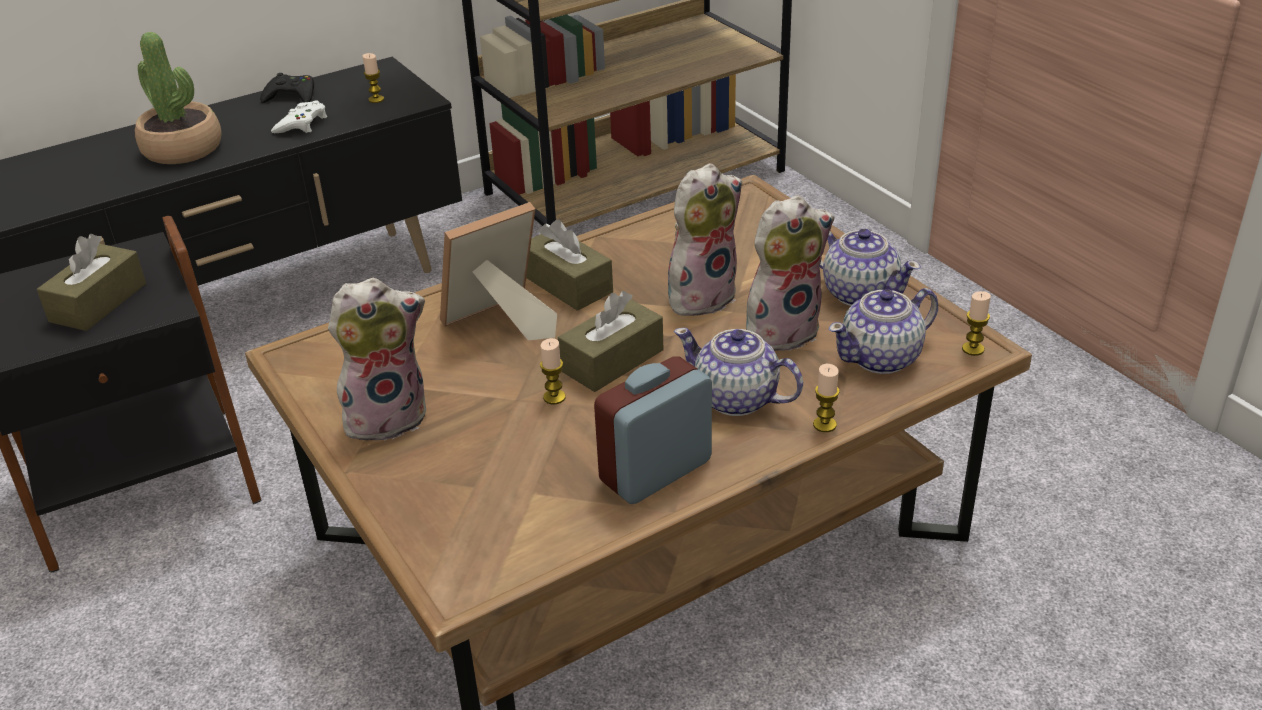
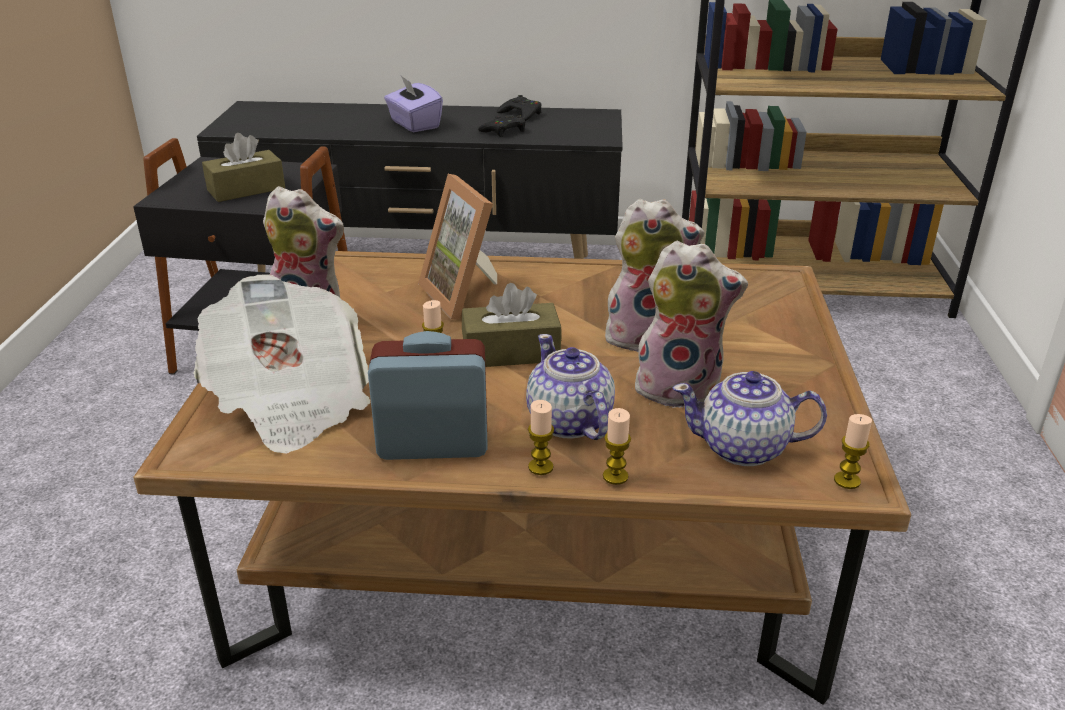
camera: 35 degrees right, 5 degrees down
(183, 149) = (414, 124): potted plant -> purple tissue box
(301, 124) = (504, 131): white game controller -> black game controller
(376, 99) = (573, 130): candle -> candle (540, 467)
(477, 498) = (290, 400): none -> newspaper
(499, 324) = (466, 295): picture frame -> picture frame turned 120 degrees counterclockwise
(567, 284) = (551, 288): brown tissue box -> none
(859, 293) = (791, 388): teapot -> none

